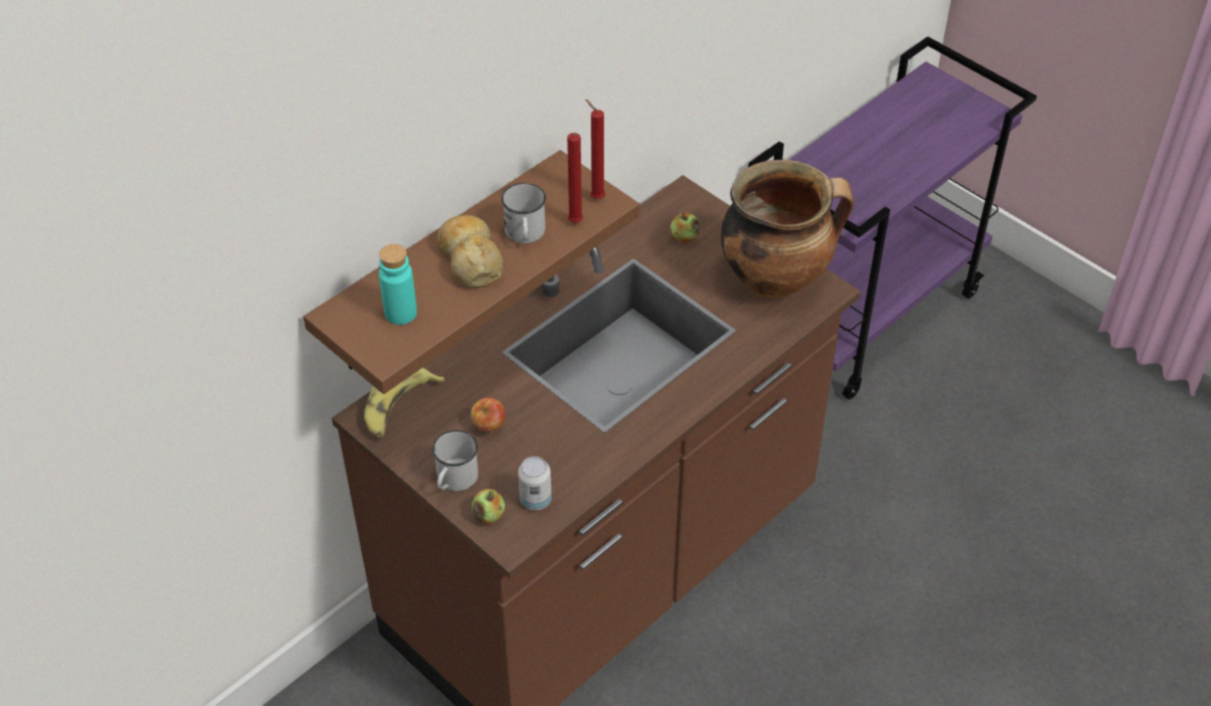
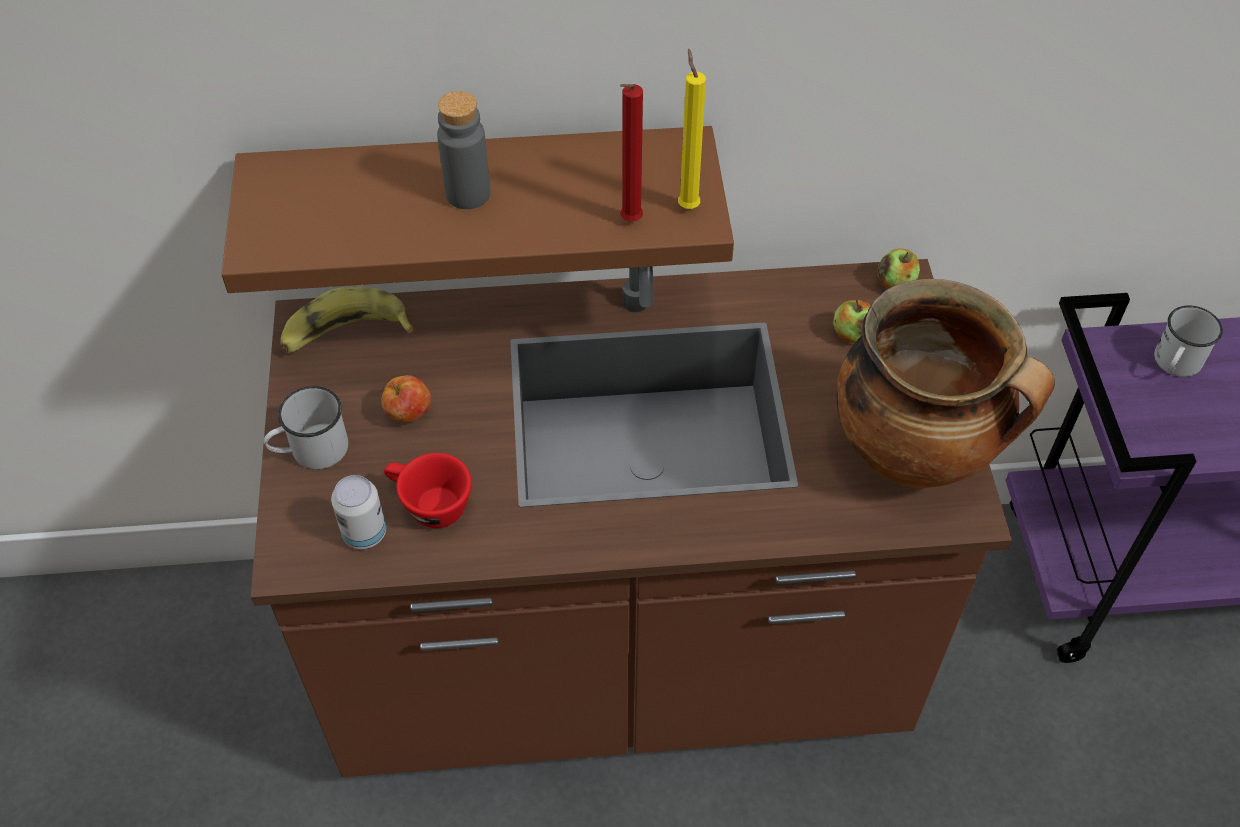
camera: 40 degrees right, 5 degrees up
(400, 313) = (328, 210): turquoise bottle -> none
(470, 259) = (468, 194): bread -> grey bottle
(489, 515) = (300, 515): apple -> apple (895, 282)
(525, 235) = (558, 202): white mug -> white mug (1174, 364)
(554, 463) = (428, 505): none -> red cup
(595, 197) = (687, 205): red candle -> yellow candle

